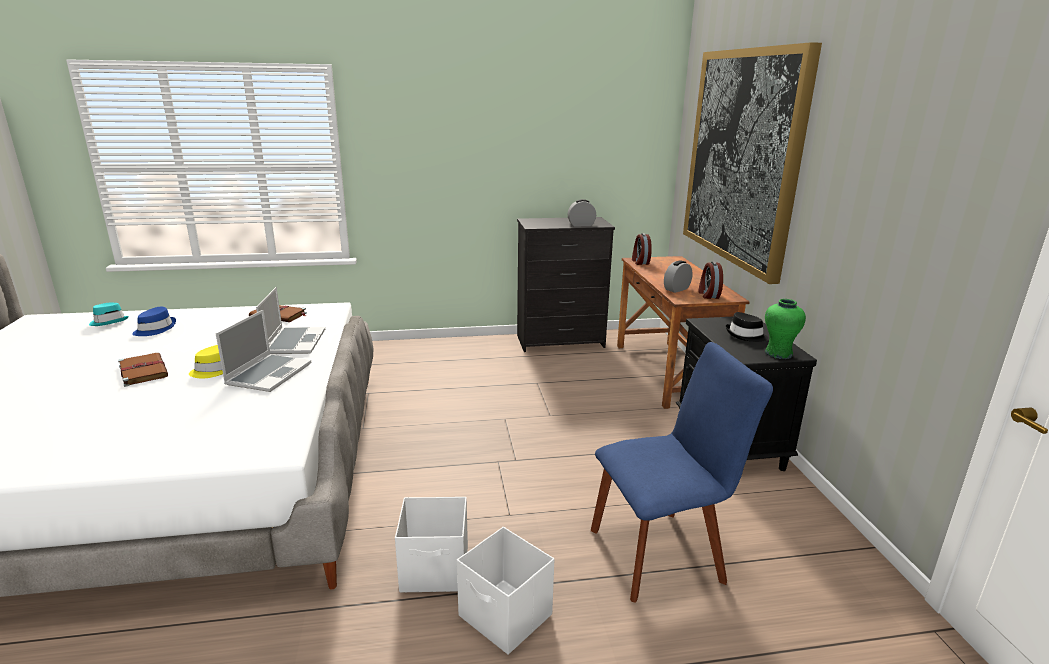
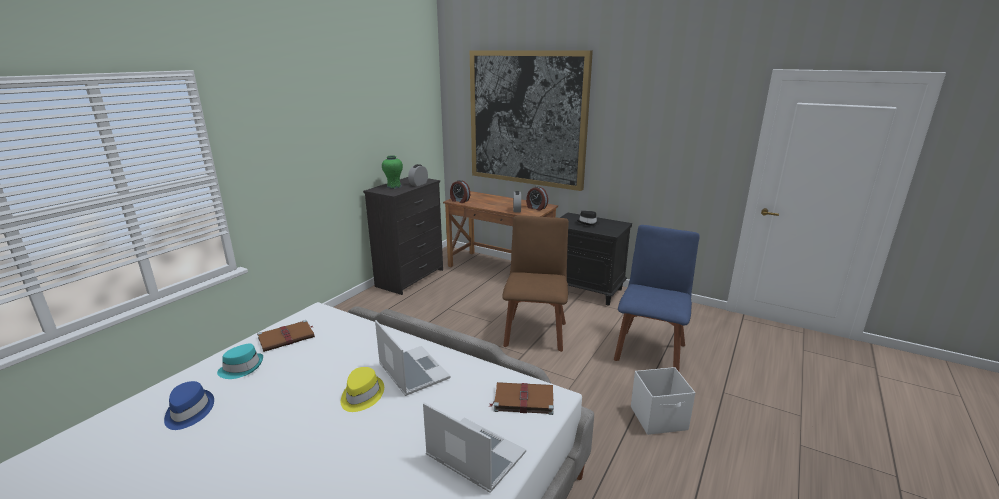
camera: 50 degrees left, 0 degrees up
(109, 321) = (94, 441): turquoise hat -> turquoise hat (241, 367)
(143, 371) = (299, 437): brown book -> brown book (522, 400)
(294, 342) = (363, 345): laptop -> laptop (473, 455)
(436, 570) = (601, 427): white storage box -> none
(570, 449) = (535, 332): none -> brown chair
(778, 353) = (617, 226): green vase -> green vase (394, 186)

